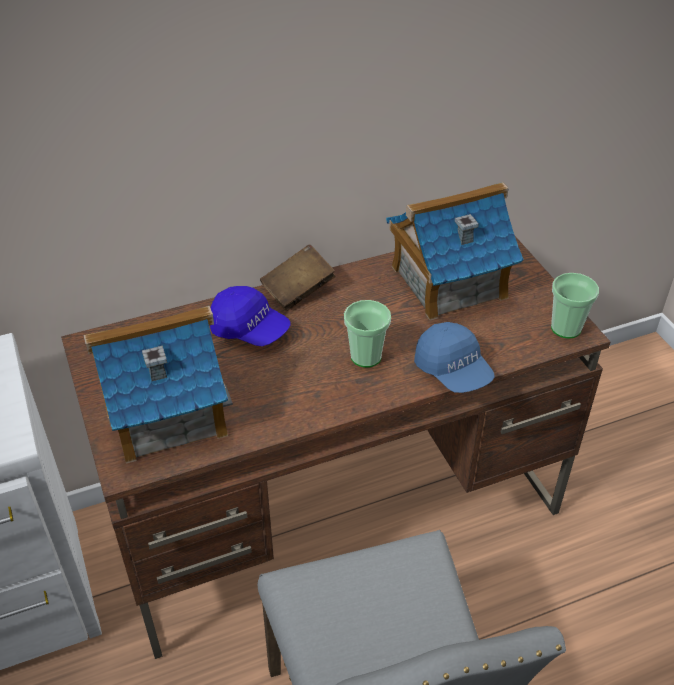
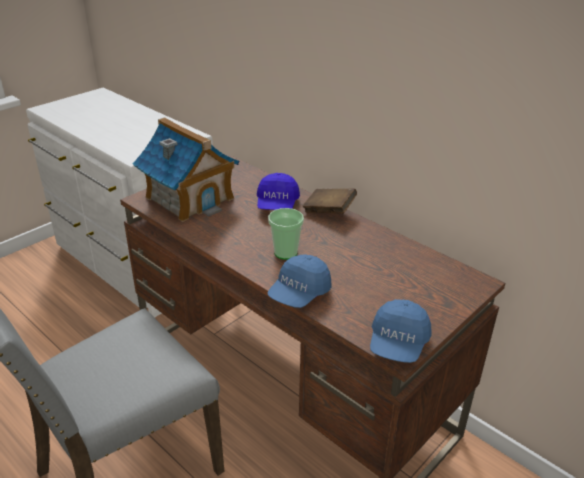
camera: 65 degrees right, 10 degrees down
(447, 282) = (398, 269): toy house -> none
(566, 328) = (398, 344): cup -> blue cap

